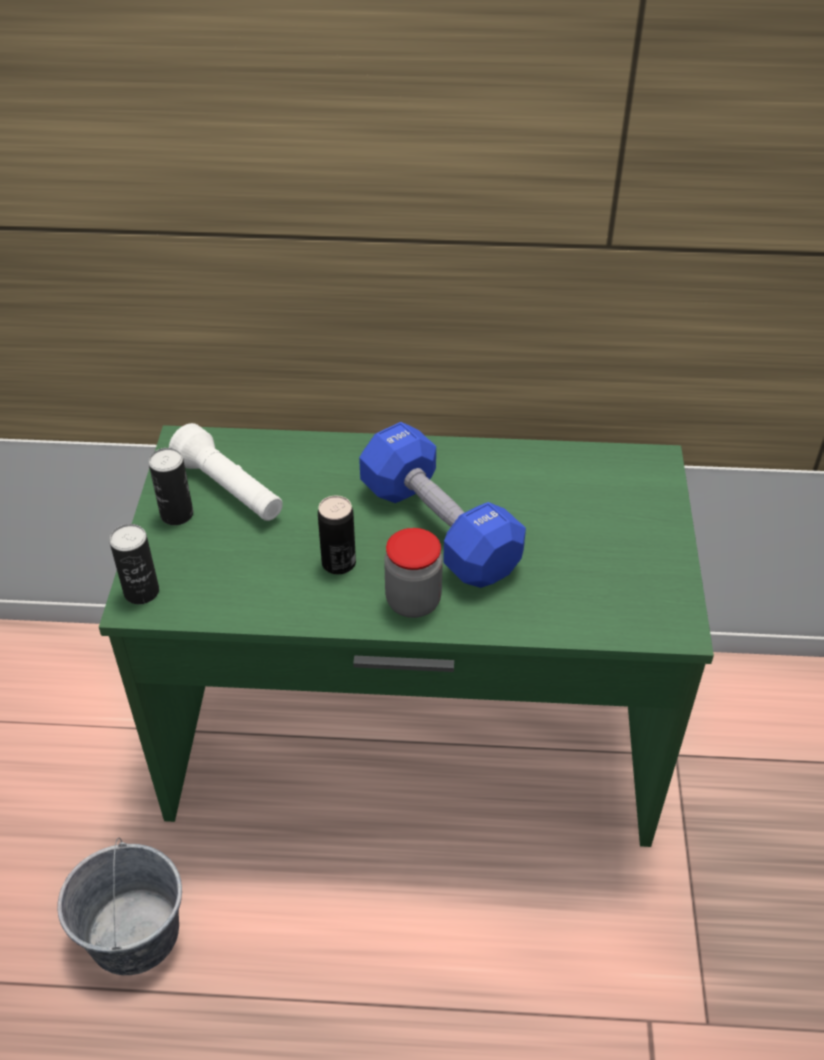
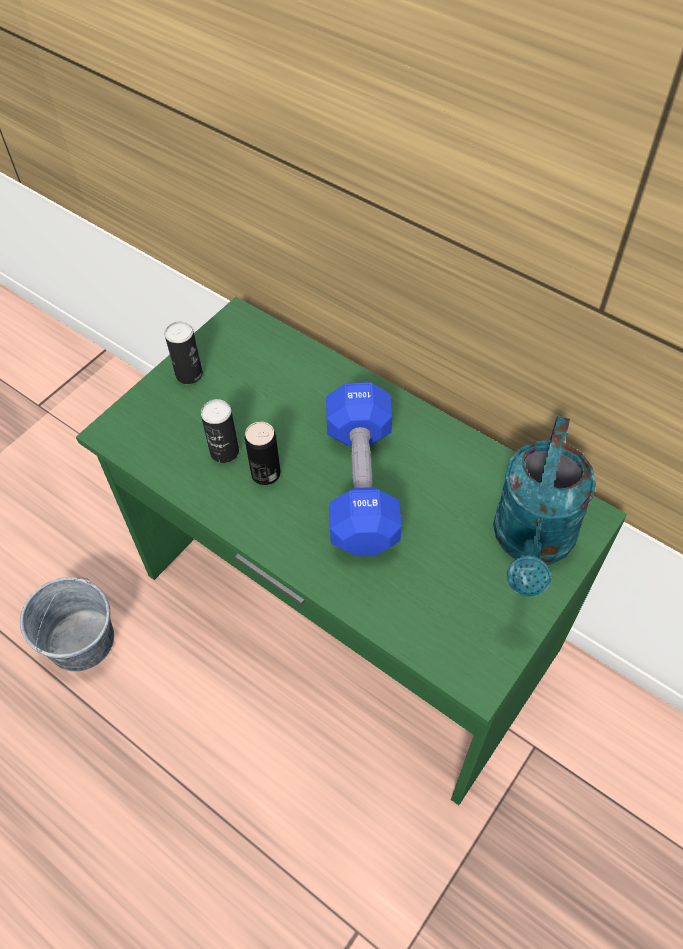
camera: 35 degrees right, 10 degrees up
(141, 592) = (120, 424): can -> can (224, 451)
(230, 489) = (239, 372): white flashlight -> none
(413, 601) = (292, 535): jar -> none
(627, 503) = (532, 543): none -> turquoise watering can

